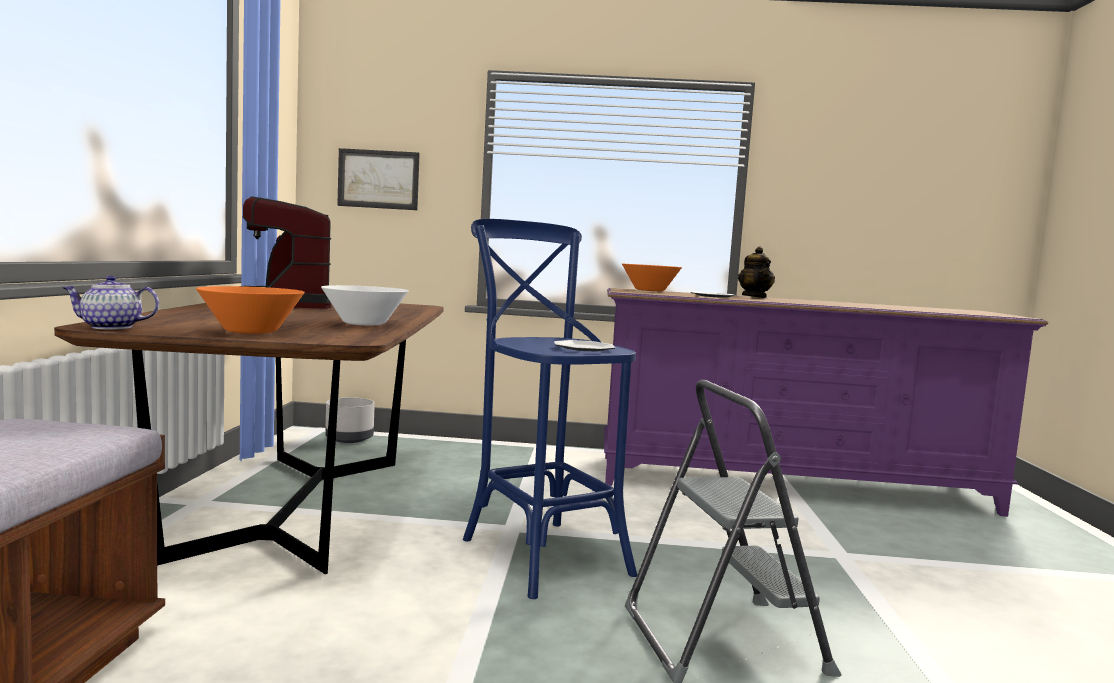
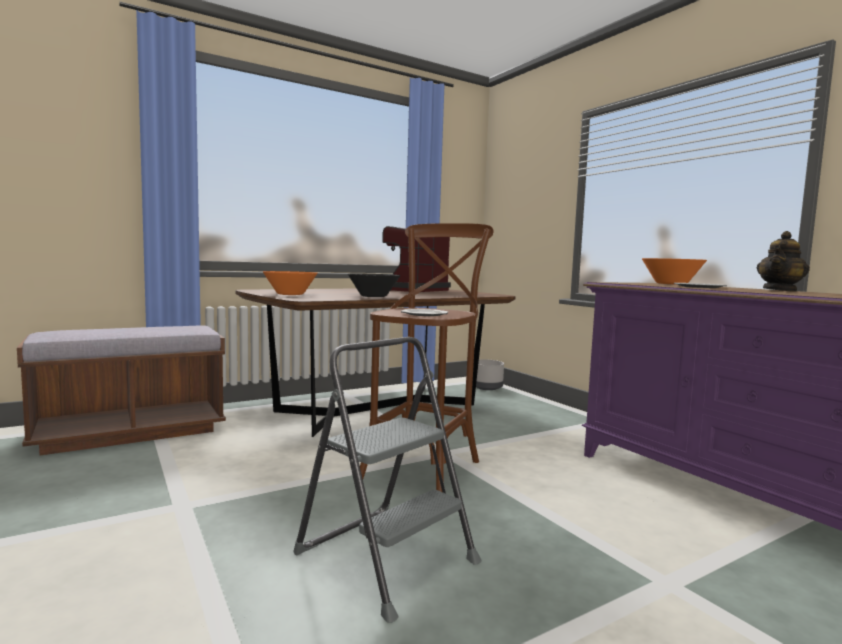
camera: 55 degrees right, 0 degrees up
(110, 327) = (253, 290): teapot -> none
(364, 324) = (373, 296): white bowl -> black bowl
(378, 179) = (520, 208): picture -> none
(542, 552) = (424, 469): blue stool -> brown stool

